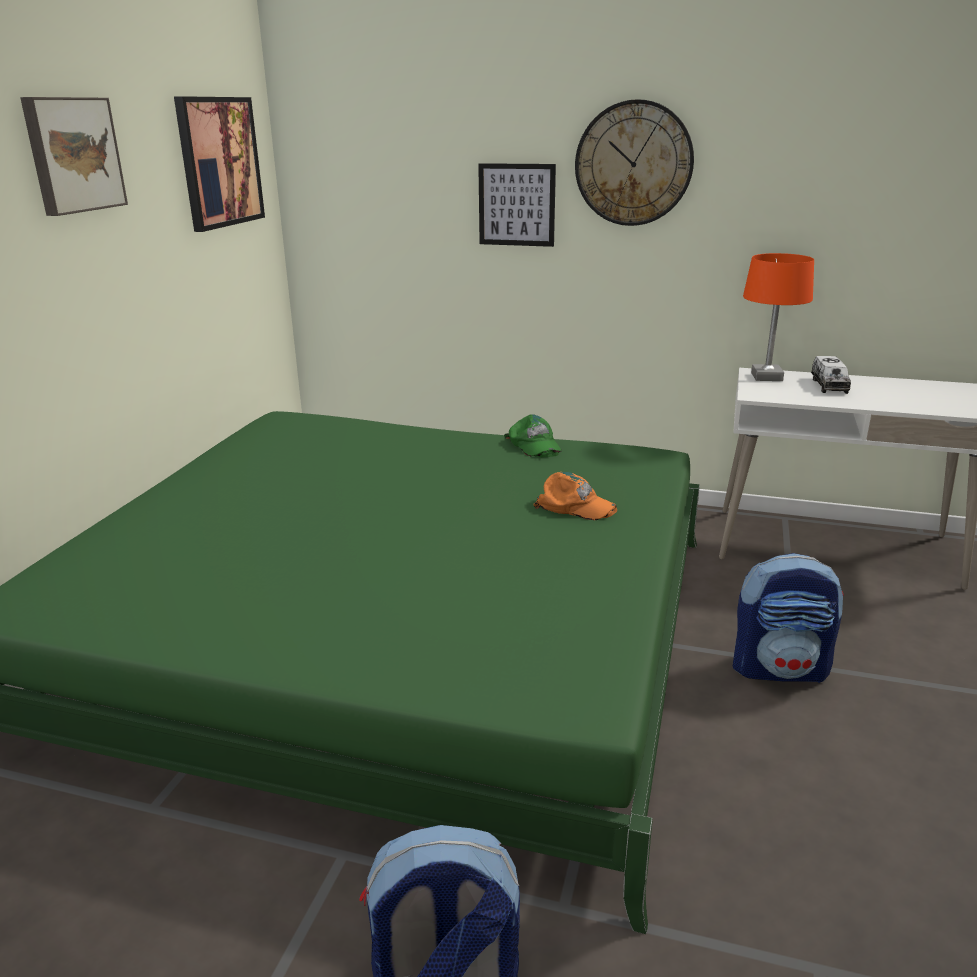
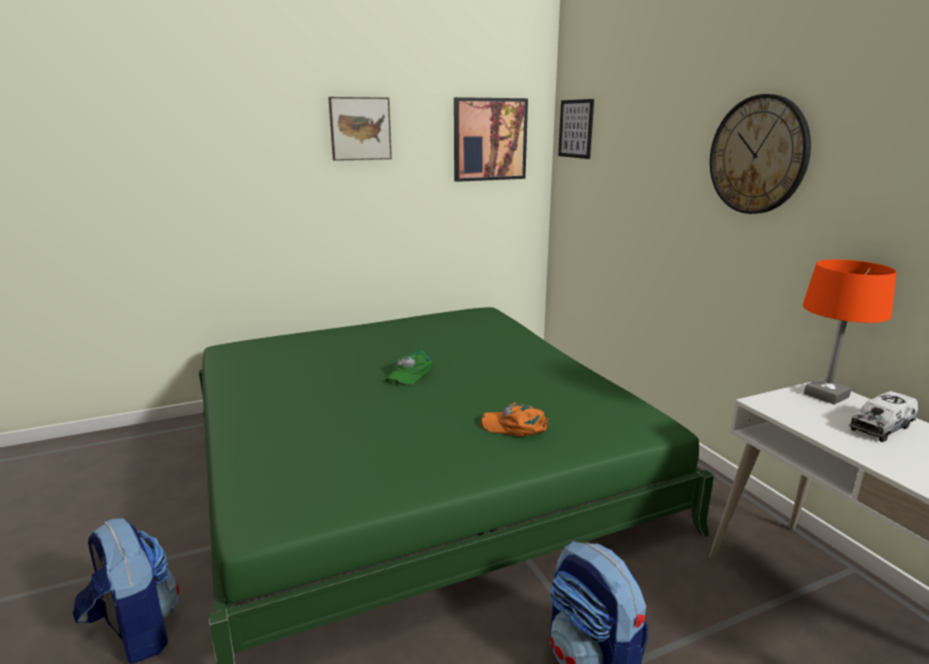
camera: 50 degrees right, 5 degrees down
(516, 205) = (671, 185): picture -> picture (576, 129)
(534, 445) = (585, 380): green cap -> green cap (409, 374)
(575, 506) = (515, 426): orange cap -> orange cap turned 120 degrees clockwise

